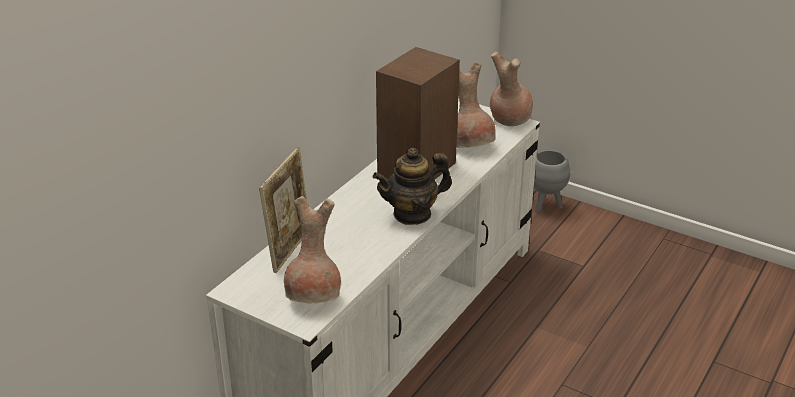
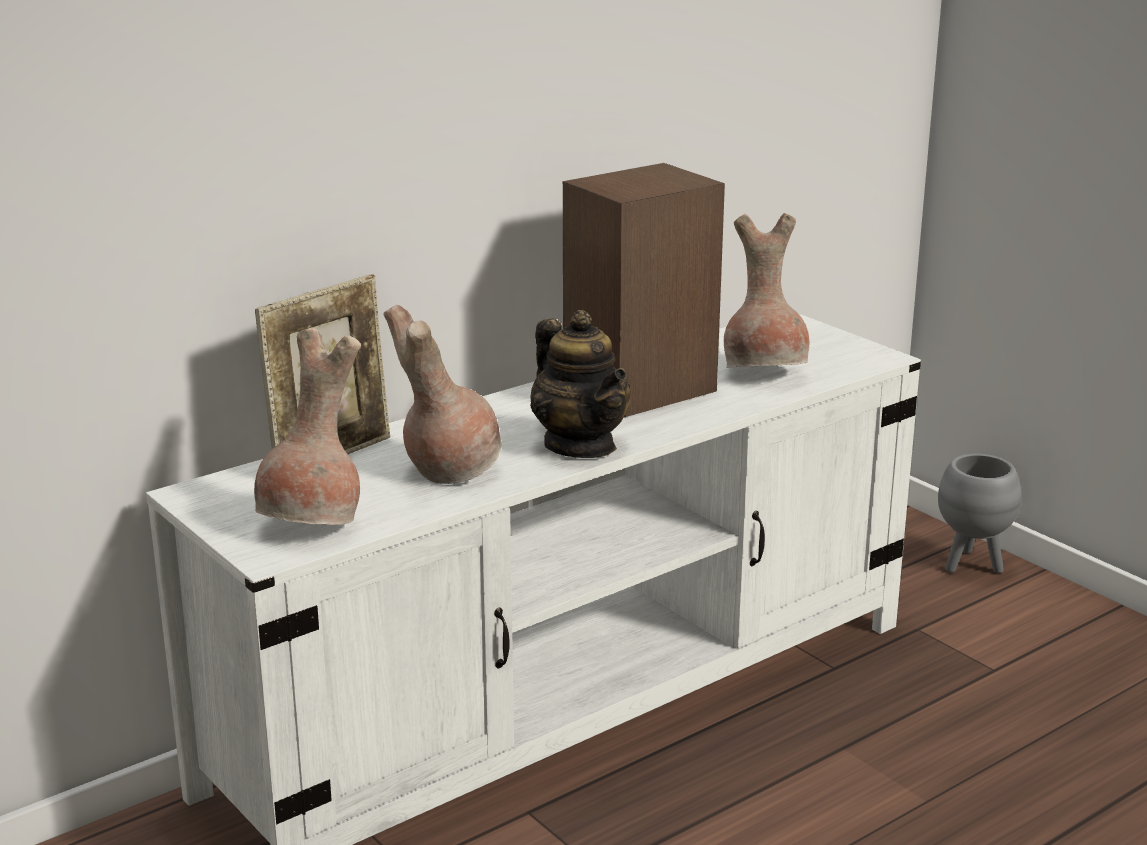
camera: 20 degrees right, 10 degrees down
(412, 214) = (580, 445): teapot -> teapot turned 120 degrees counterclockwise
(508, 119) = (862, 349): brown vase -> brown vase (448, 470)

